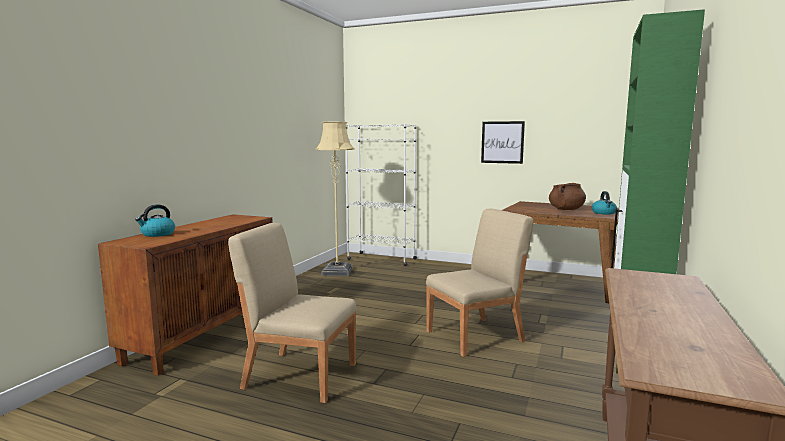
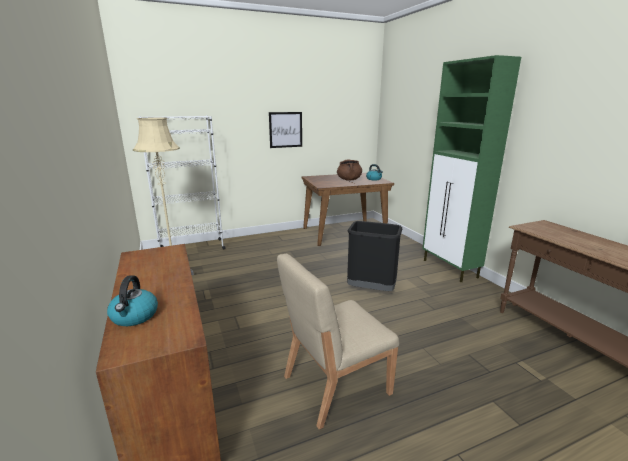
camera: 45 degrees left, 10 degrees up
(476, 336) = (371, 290): beige chair -> black trash can

